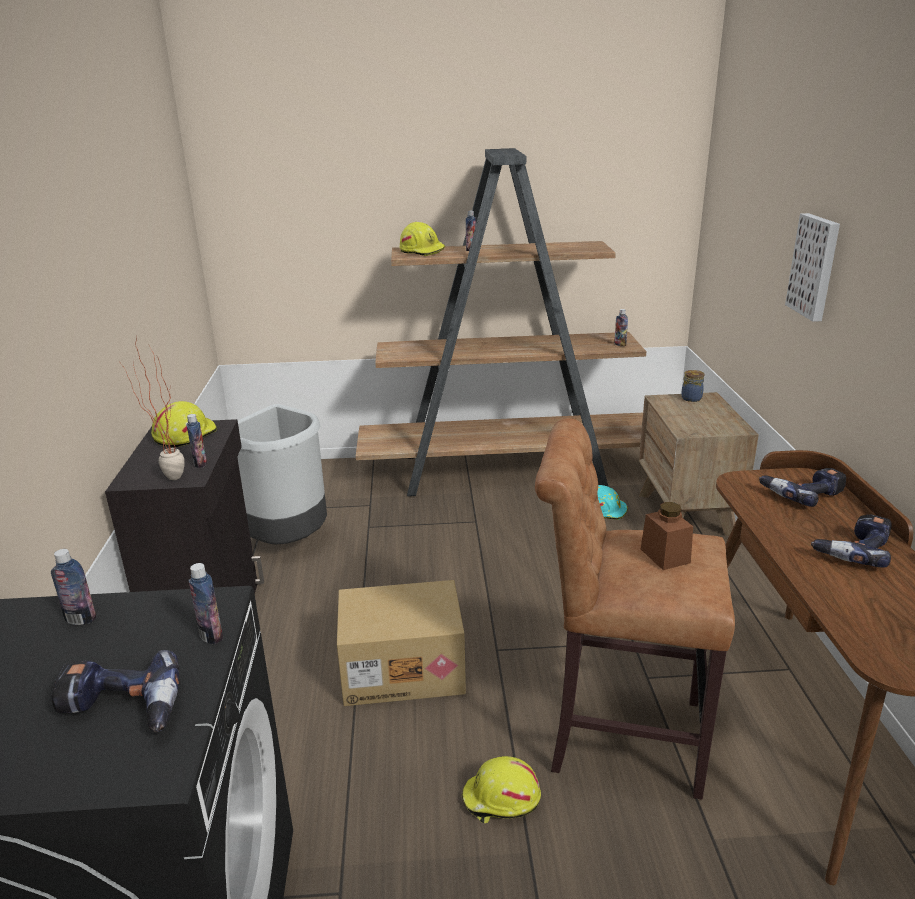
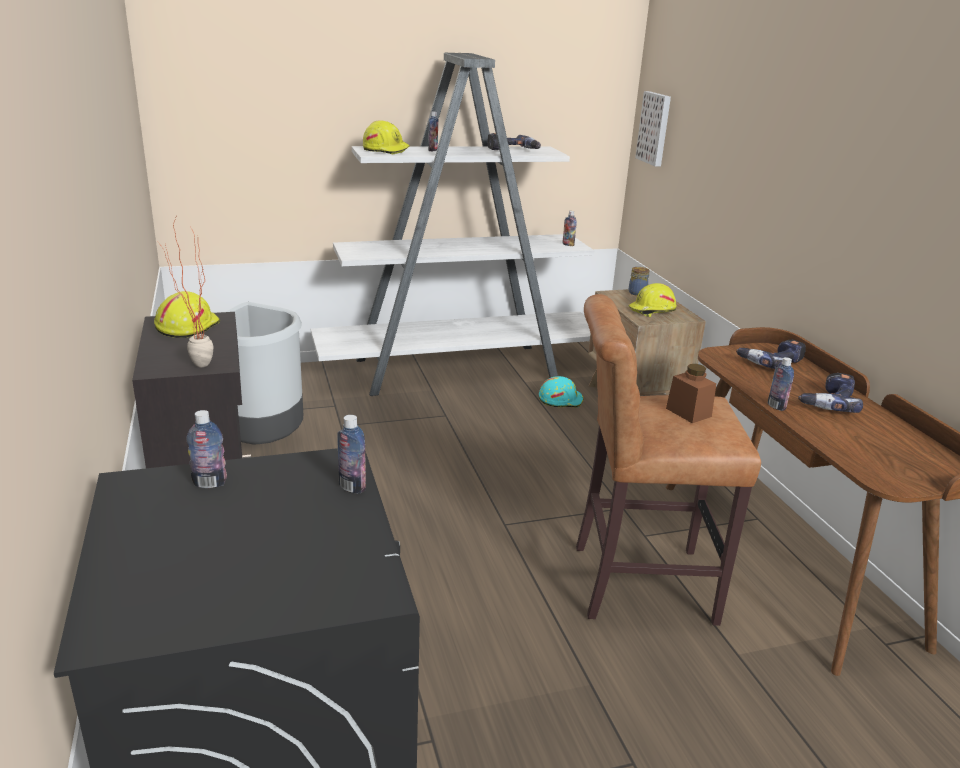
camera: 15 degrees left, 0 degrees up
(121, 711) = (306, 551): power drill -> power drill (513, 151)
(200, 463) = (221, 352): bottle -> bottle (776, 406)
(403, 668) = (422, 547): cardboard box -> none
(501, 799) = (552, 646): yellow hard hat -> yellow hard hat (652, 311)
(506, 471) = (459, 369): brown bookcase -> white bookcase
(815, 266) = (764, 168): picture -> picture (655, 128)

